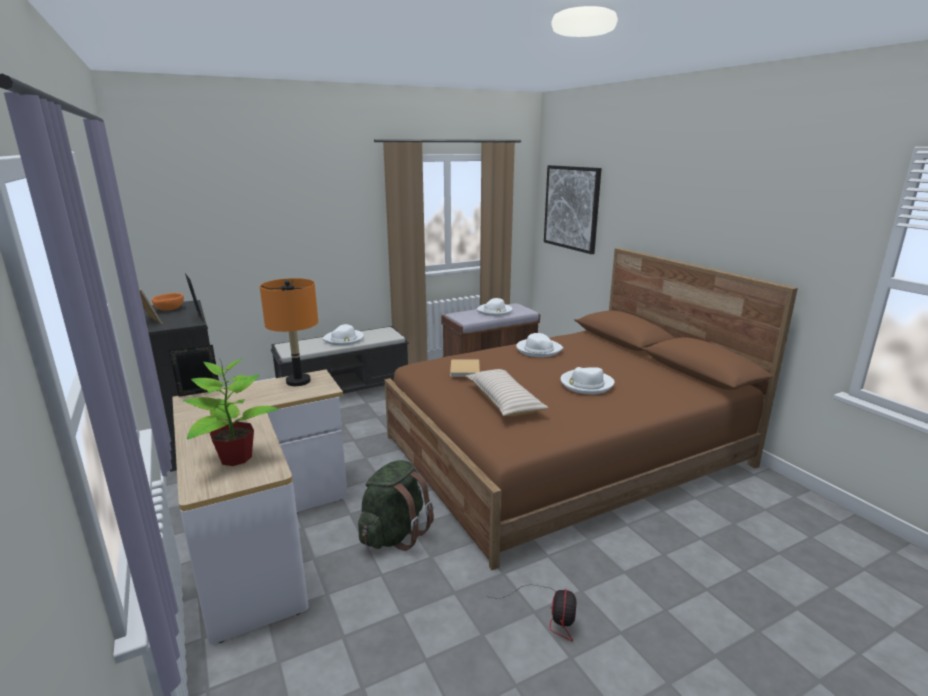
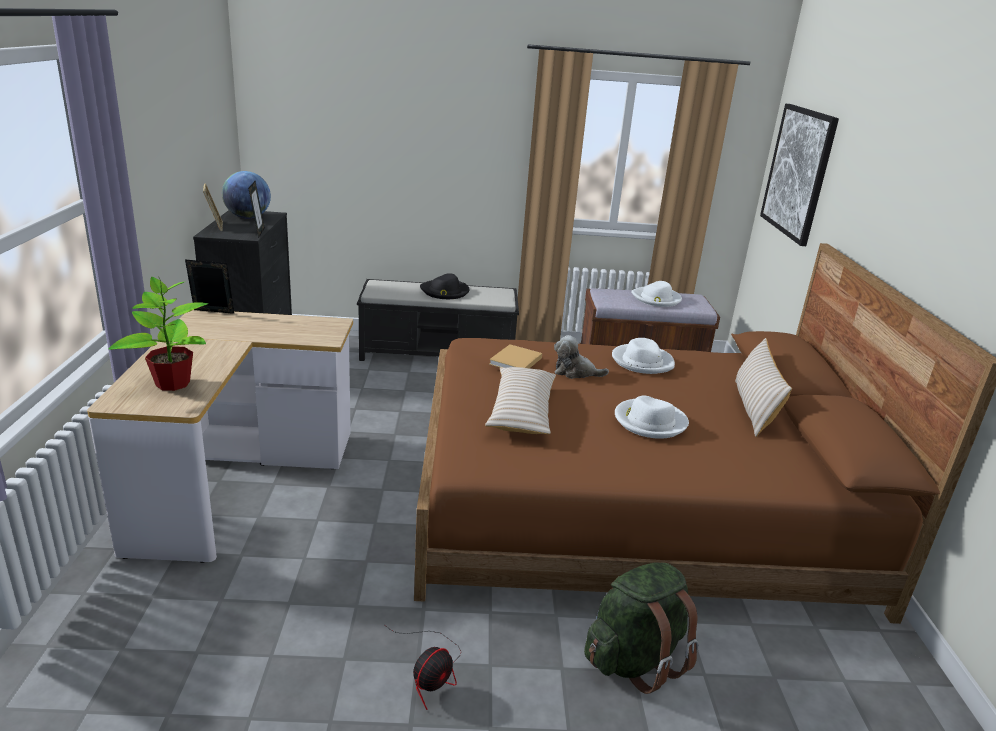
camera: 25 degrees right, 5 degrees up
(170, 309) = (248, 217): orange bowl -> globe
(298, 381) = (311, 324): orange table lamp -> none
(344, 339) = (445, 292): white hat -> black hat
(394, 534) = (352, 523): green backpack -> green backpack (634, 659)
(508, 367) = (575, 372): none -> plush toy
(628, 360) = (754, 408): none -> beige pillow

